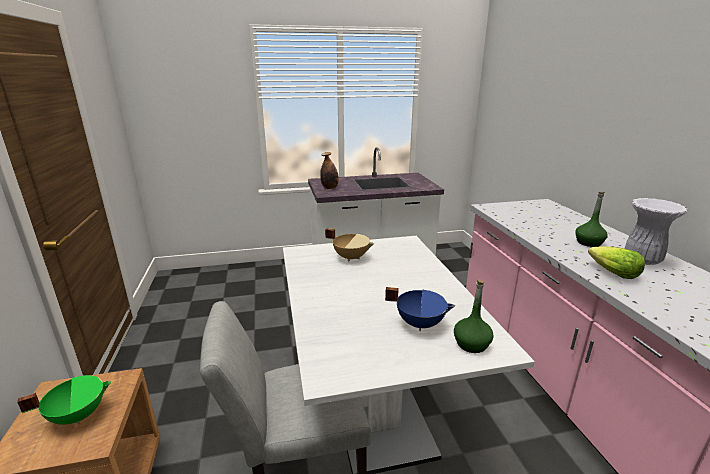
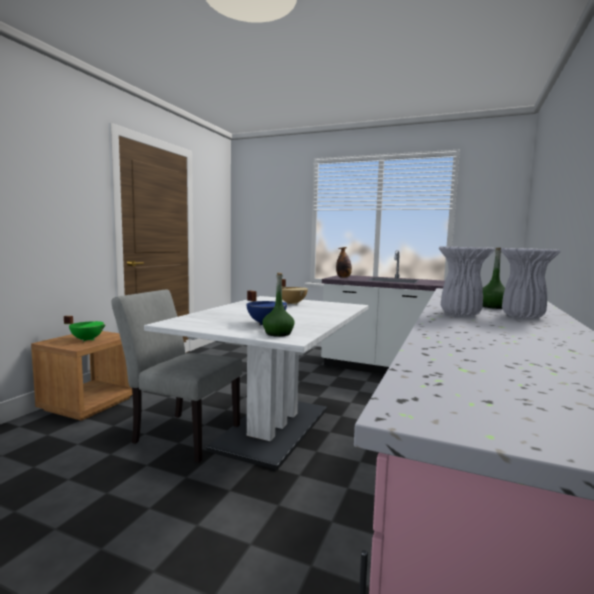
camera: 35 degrees right, 15 degrees down
(612, 273) = (459, 314): lettuce -> white vase

